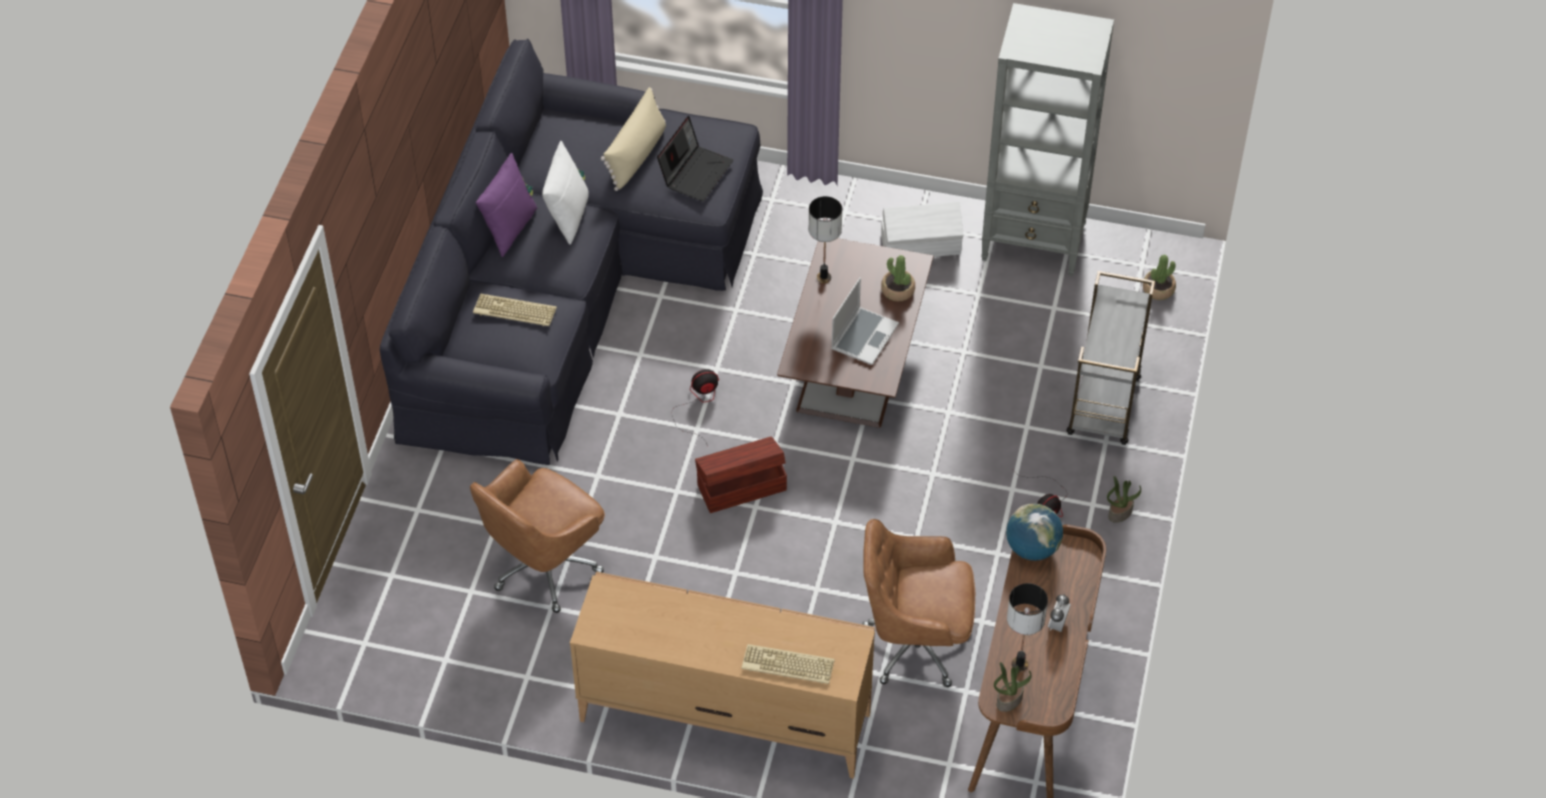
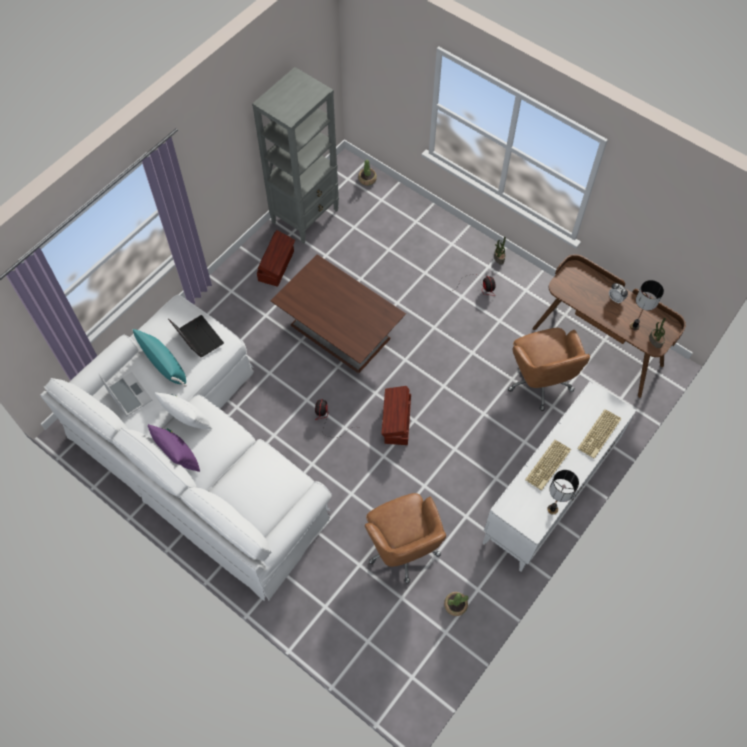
camera: 65 degrees left, 10 degrees up
(513, 312) = (250, 481): keyboard -> keyboard (548, 466)
(566, 287) = (199, 454): black sofa -> white sofa
(637, 155) = (163, 363): beige pillow -> turquoise pillow
(723, 718) = (549, 495): brown dresser -> white dresser
(824, 277) = (303, 311): table lamp -> table lamp (552, 509)
(864, 336) = (356, 310): laptop -> laptop (128, 395)
(897, 290) = (332, 280): potted plant -> potted plant (455, 605)
(915, 643) = (539, 382): brown office chair -> brown office chair turned 45 degrees counterclockwise
(921, 245) = (277, 266): white storage box -> brown storage box
(1032, 548) = (562, 288): globe -> none
(1102, 409) = (430, 236): grey cart -> none

